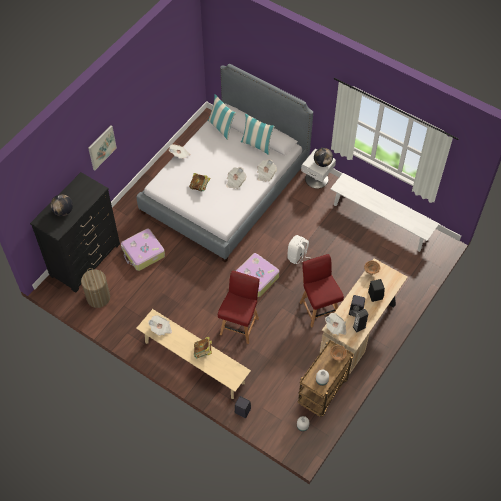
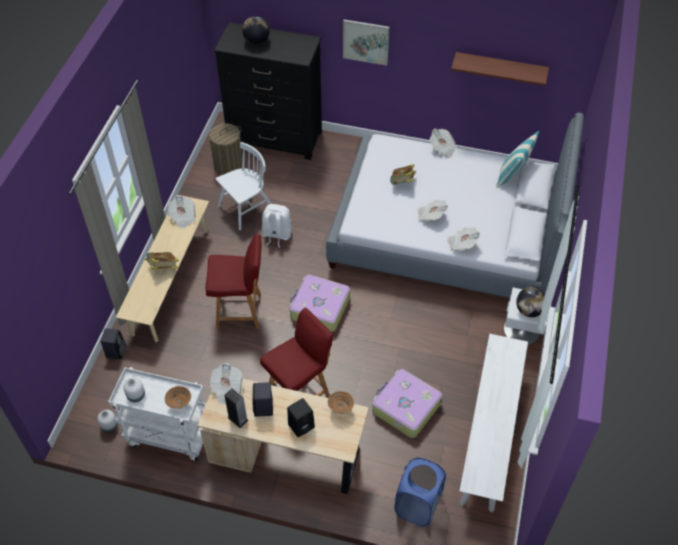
camera: 70 degrees right, 5 degrees down
(143, 253) = (307, 184): suitcase -> suitcase (405, 407)
(148, 297) = (246, 208): none -> white chair
(165, 86) = (500, 68): none -> shelf
(257, 145) = (507, 220): pillow -> none
(297, 256) = (375, 344): white backpack -> white backpack (276, 235)
(323, 392) = (168, 436): brown cart -> white cart
(414, 272) = (417, 505): none -> blue laundry basket

